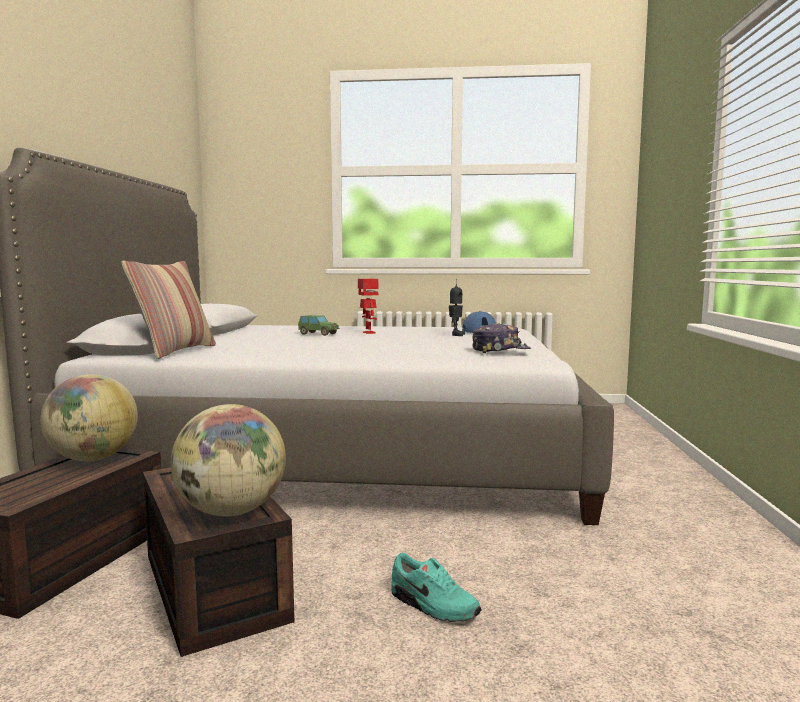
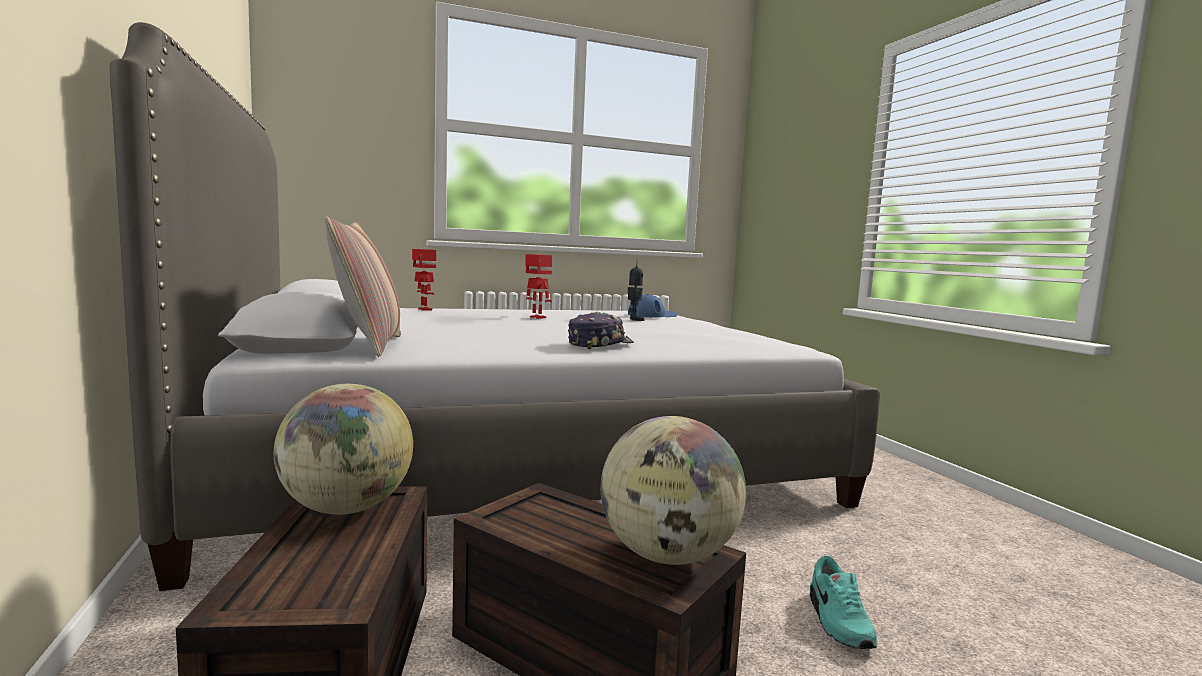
camera: 25 degrees left, 0 degrees up
(295, 326) = (424, 309): none -> toy robot
(318, 334) = (482, 319): toy car -> none
(432, 606) = (837, 622): turquoise shoe -> turquoise shoe turned 75 degrees clockwise
(500, 350) = (741, 336): cap -> cap (599, 344)

